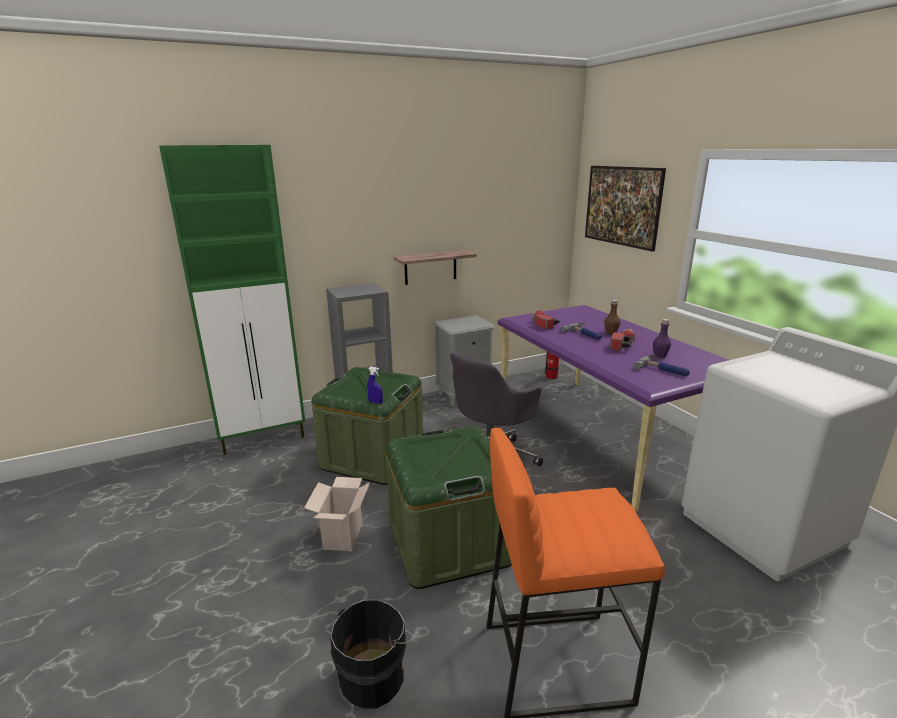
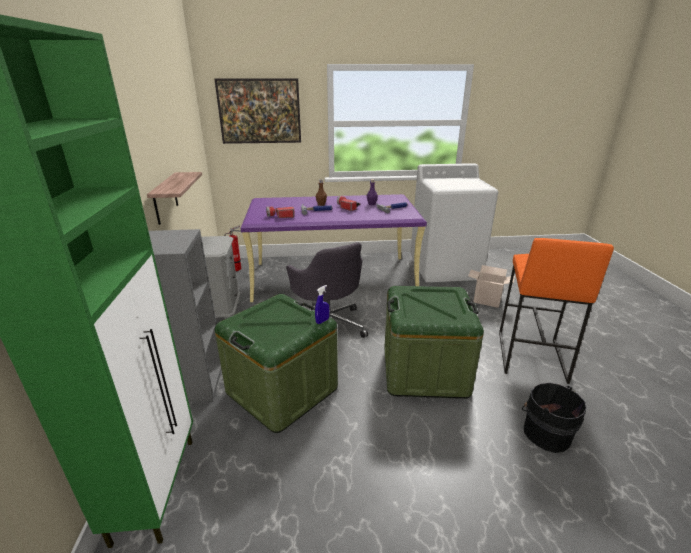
camera: 70 degrees left, 5 degrees up
(342, 535) = (395, 430): cardboard box -> cardboard box (486, 301)

